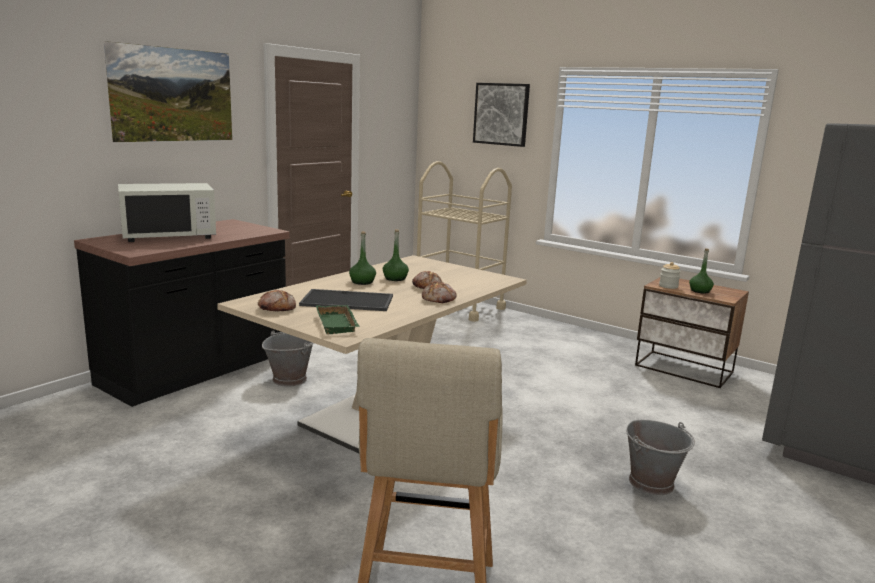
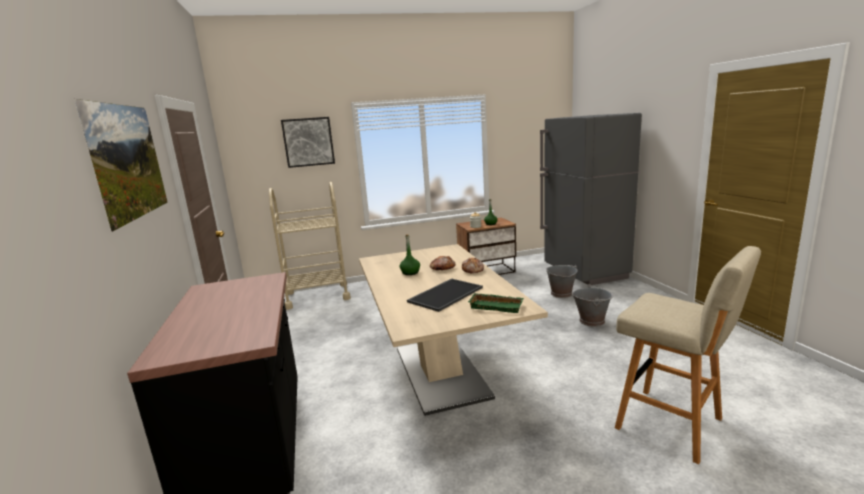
camera: 50 degrees left, 0 degrees up
(169, 235) = (211, 318): white microwave -> none
(277, 308) = (436, 320): bread -> none
(289, 379) = (340, 398): grey bucket -> grey bucket (561, 294)
(362, 282) = (405, 283): green bottle -> none

